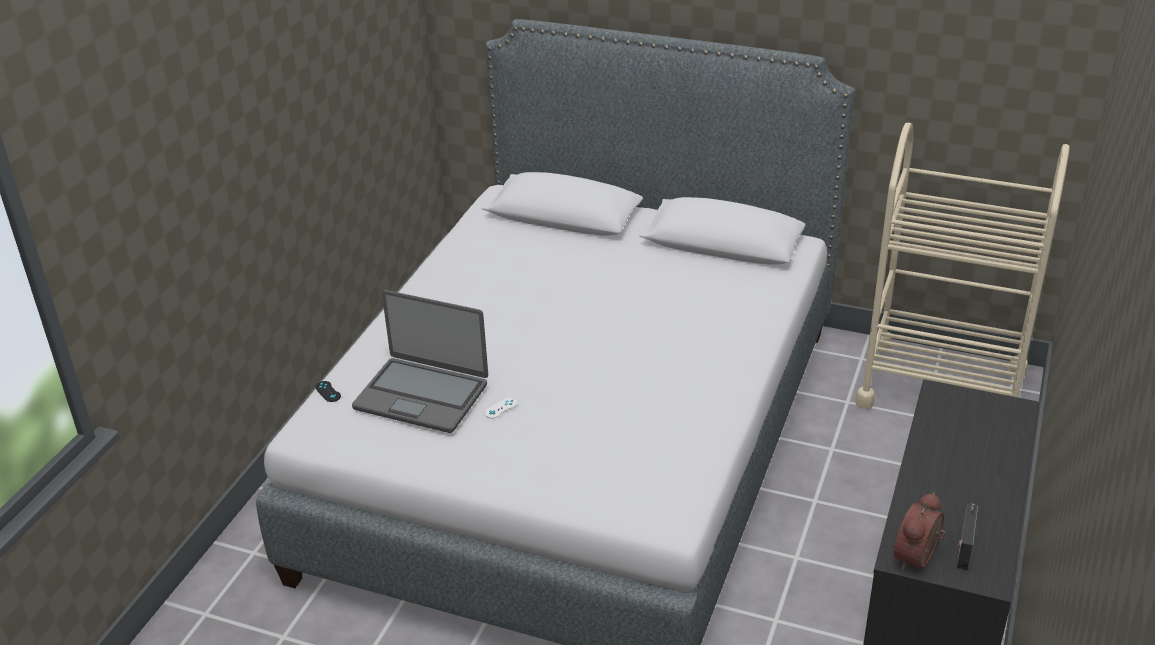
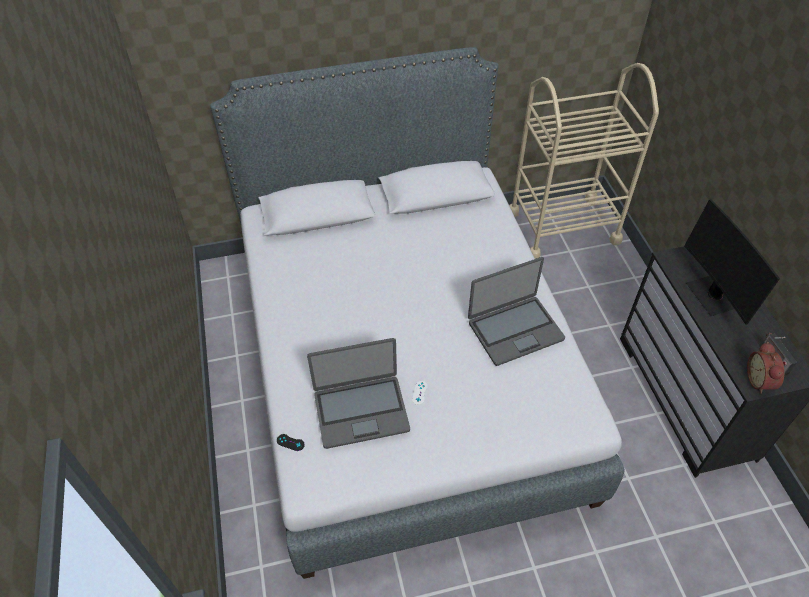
camera: 35 degrees left, 15 degrees up
(673, 399) = (515, 330): none -> laptop
(957, 452) = (713, 296): none -> monitor

